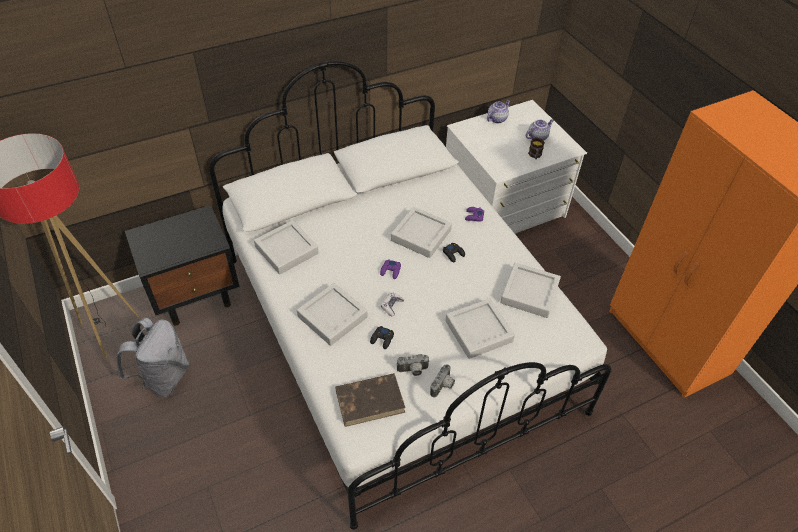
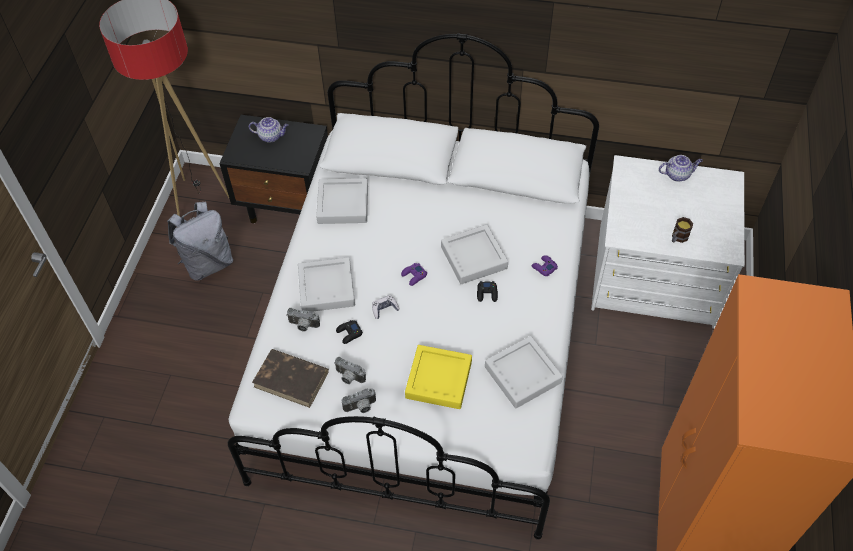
camera: 40 degrees right, 5 degrees up
(340, 355) = (303, 326): none -> camera
(478, 331) = (438, 380): grey tray -> yellow tray
(537, 137) = (703, 218): teapot -> teapot (271, 136)

